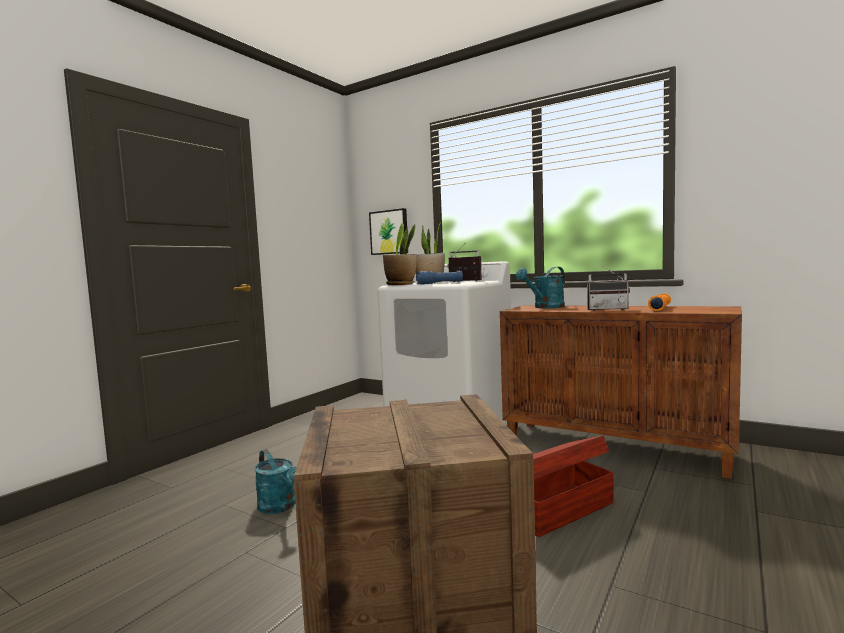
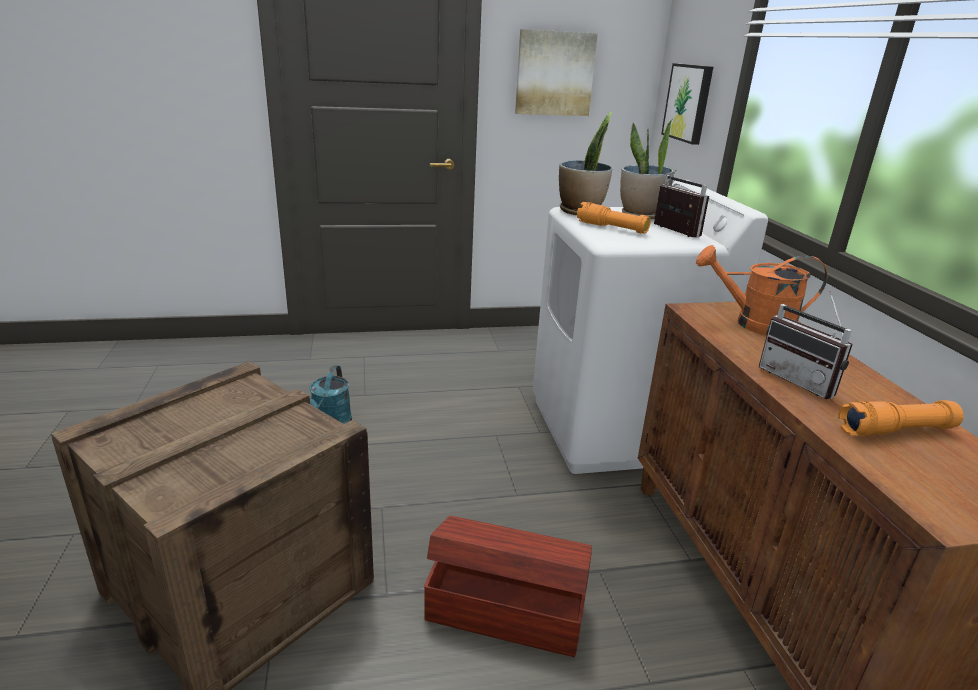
camera: 45 degrees right, 20 degrees up
(300, 221) = (554, 73): none -> picture
(439, 283) = (612, 228): blue flashlight -> orange flashlight
(545, 307) = (754, 324): turquoise watering can -> orange watering can

